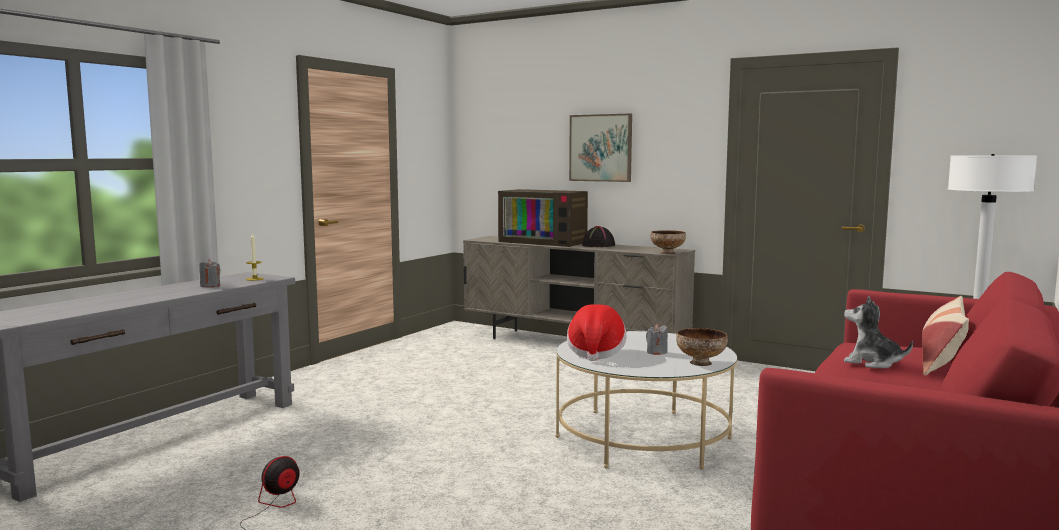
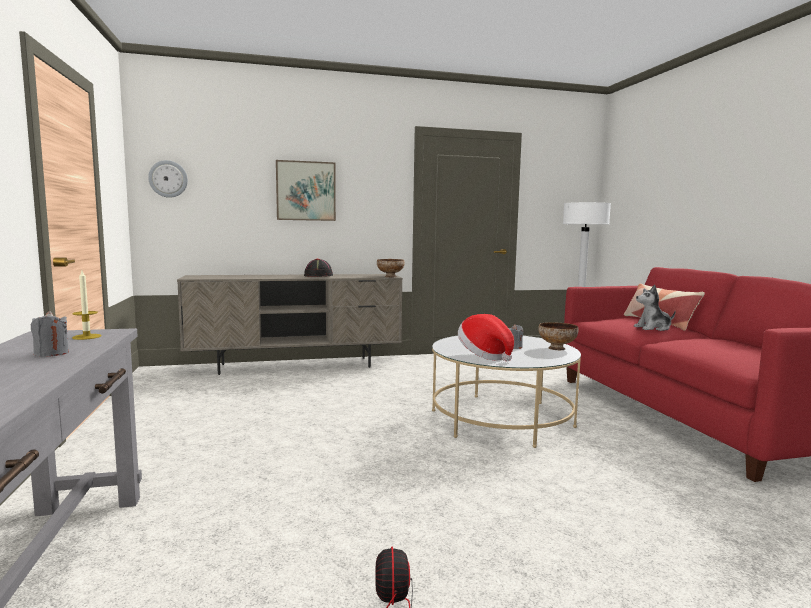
camera: 45 degrees left, 0 degrees up
(481, 141) = (168, 179): none -> wall clock
(544, 242) = (263, 276): television -> none

